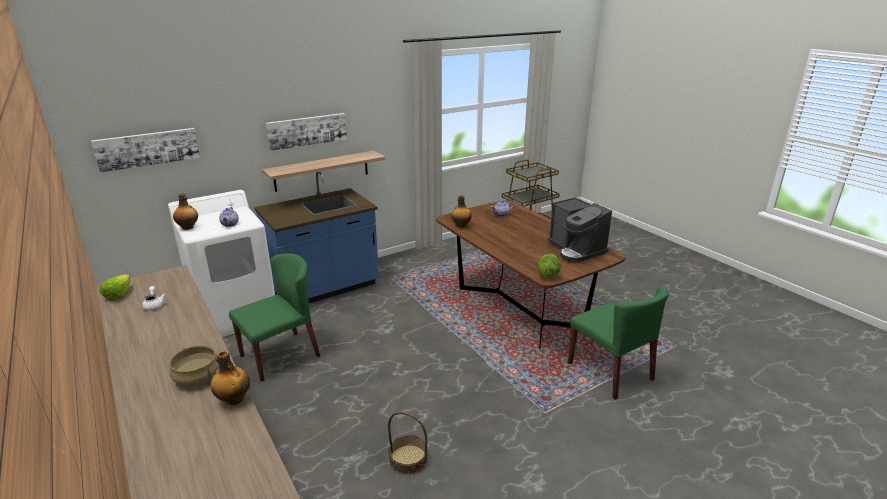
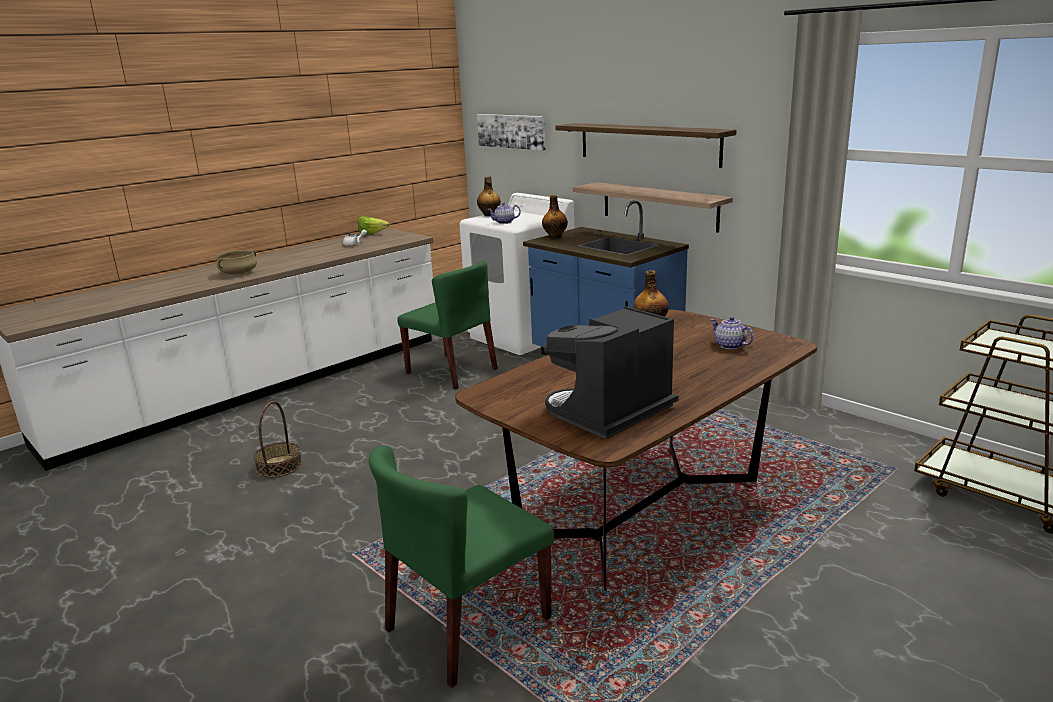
camera: 80 degrees right, 5 degrees down
(233, 399) = (202, 286): bottle -> bottle (555, 236)
(307, 131) = (647, 144): picture -> shelf
(547, 275) = (491, 394): lettuce -> none

